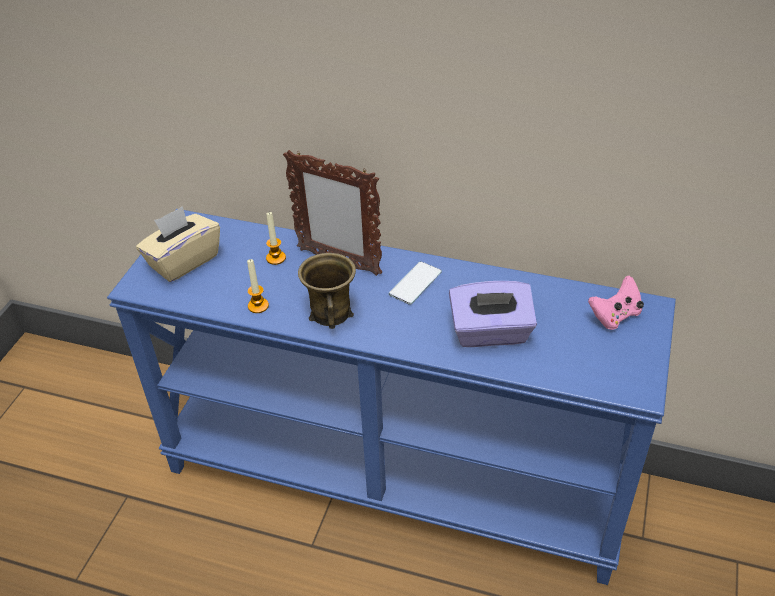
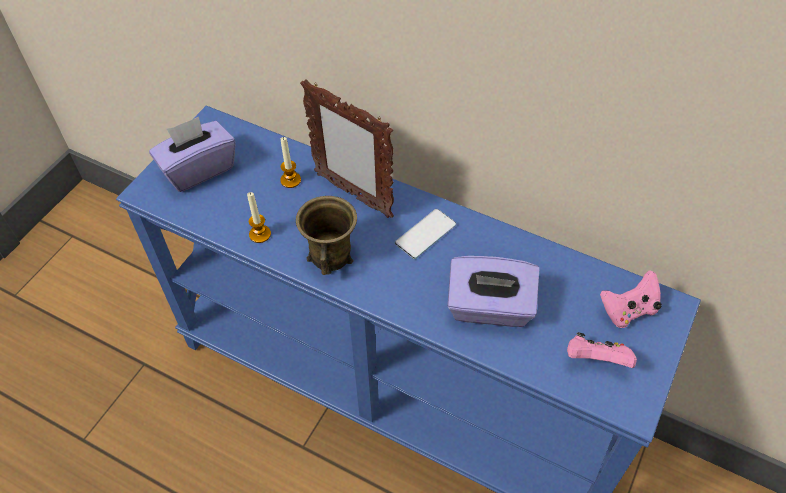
camera: 10 degrees right, 10 degrees up
(183, 261) = (198, 169): beige tissue box -> purple tissue box
(597, 359) = (596, 360): none -> pink game controller

